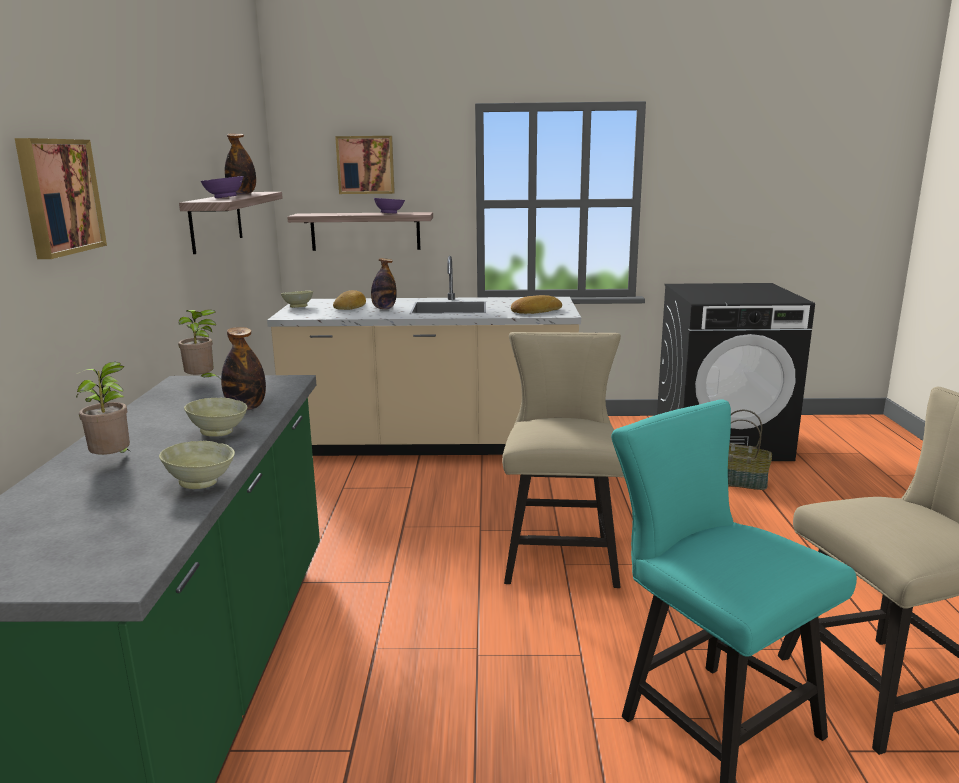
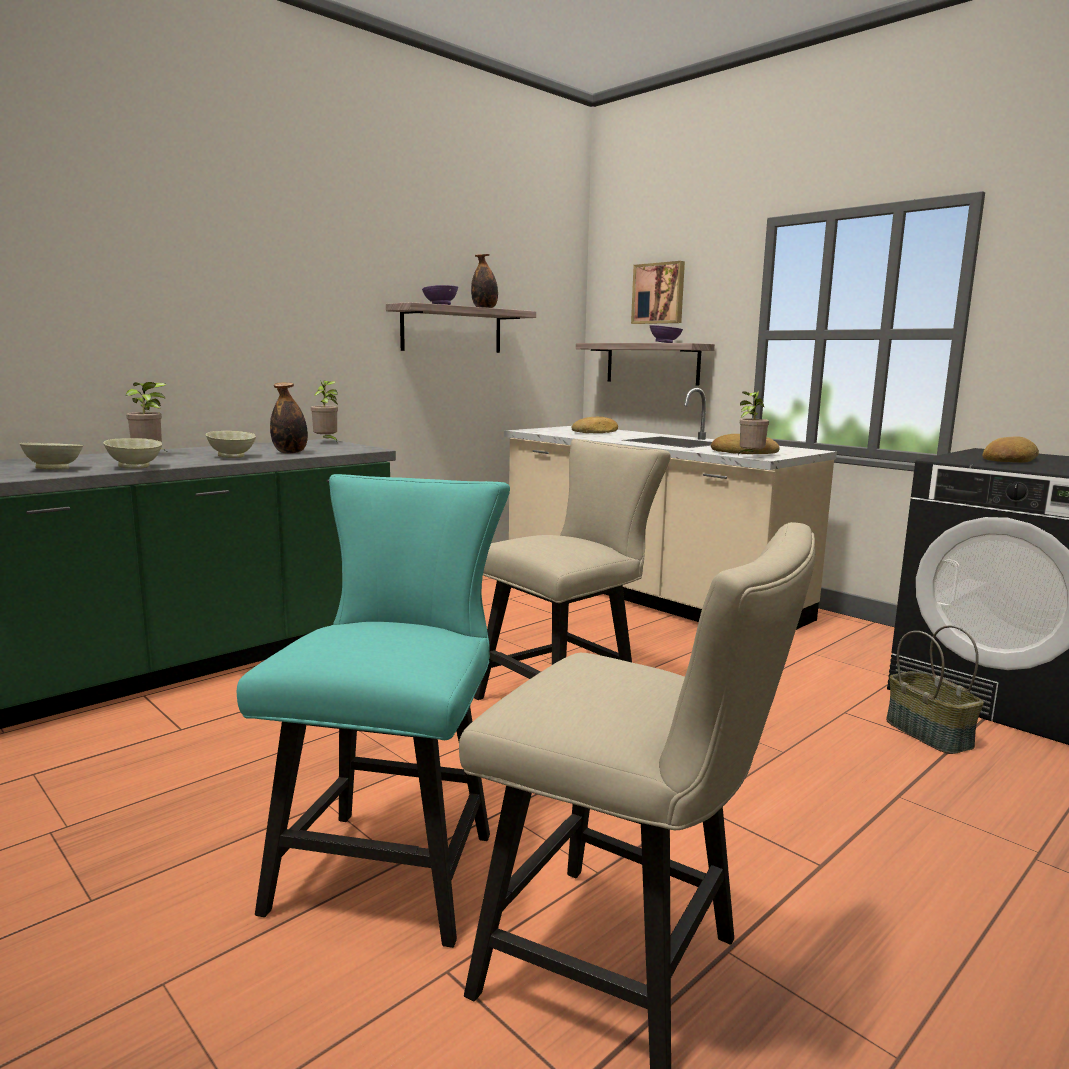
camera: 45 degrees right, 5 degrees down
(58, 196) = (202, 272): picture -> none
(298, 307) = (556, 428): beige bowl -> beige bowl (55, 469)
(384, 308) = (614, 436): bottle -> none
(558, 316) = (750, 457): none -> potted plant
(720, 294) = (1008, 460): none -> bread

